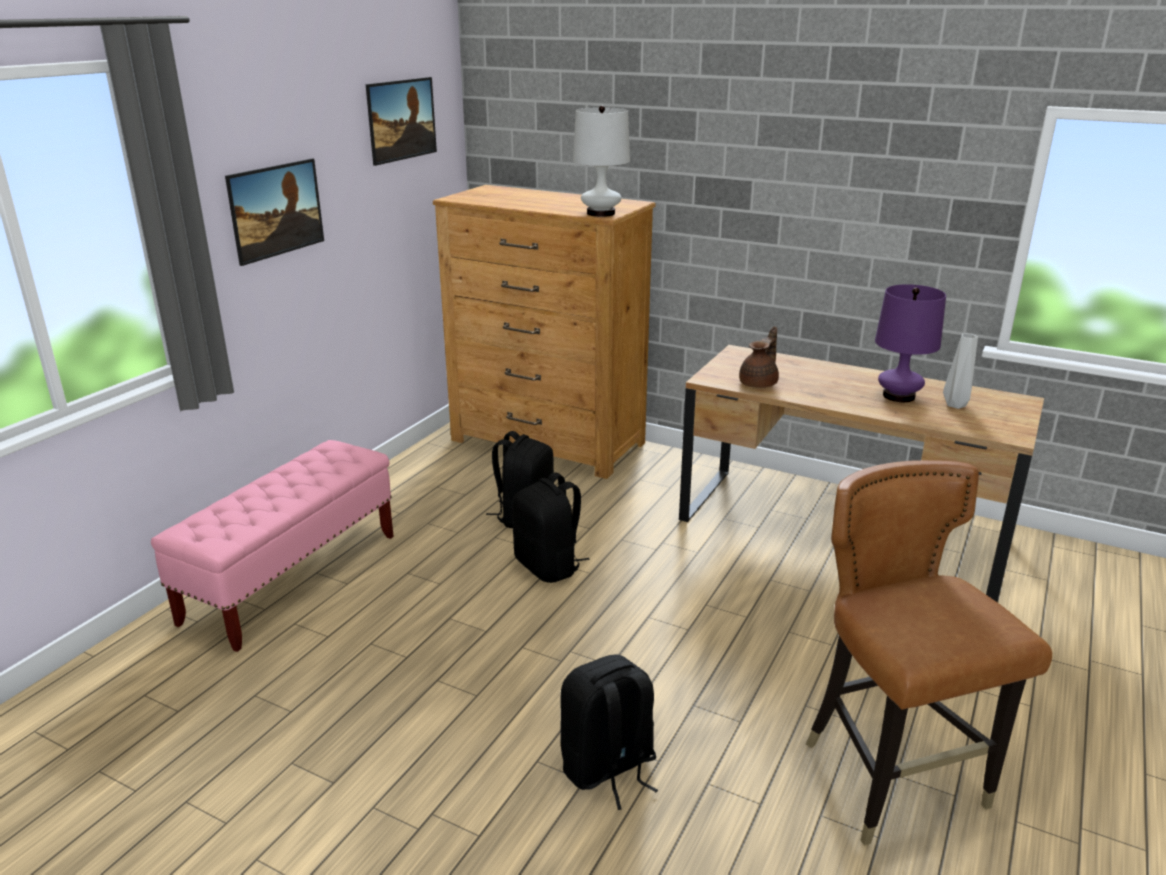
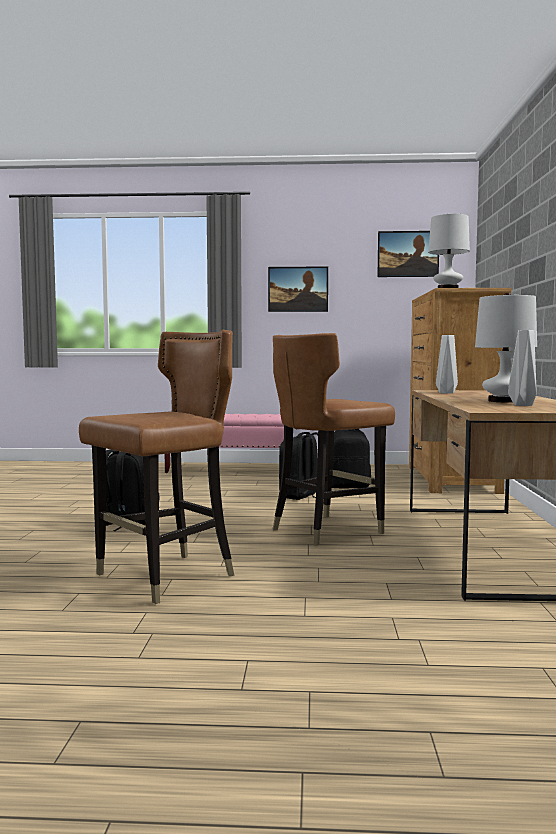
camera: 65 degrees right, 20 degrees down
(735, 601) = (326, 530): none -> brown chair
(759, 383) = (445, 393): brown teapot -> grey vase
(898, 396) = (503, 401): purple table lamp -> white table lamp

